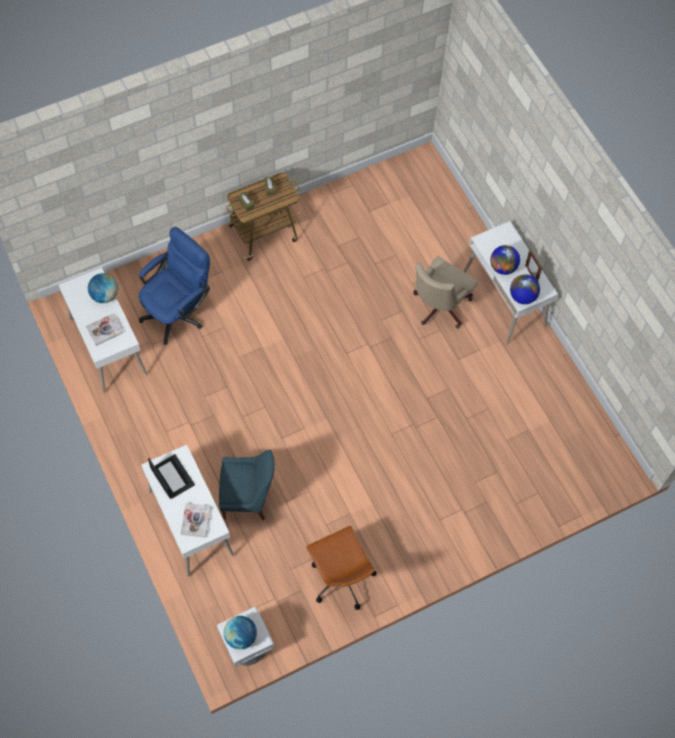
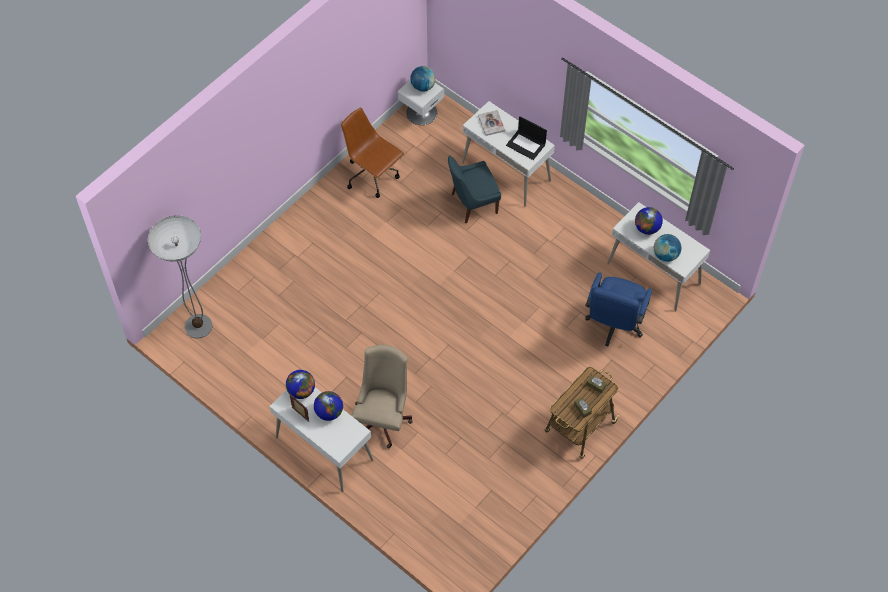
camera: 160 degrees right, 5 degrees down
(104, 330) = (647, 228): book -> globe
(591, 469) = (198, 326): none -> floor lamp

